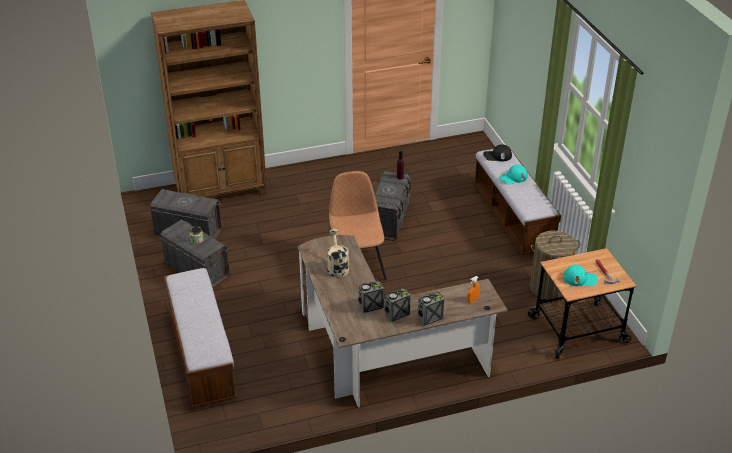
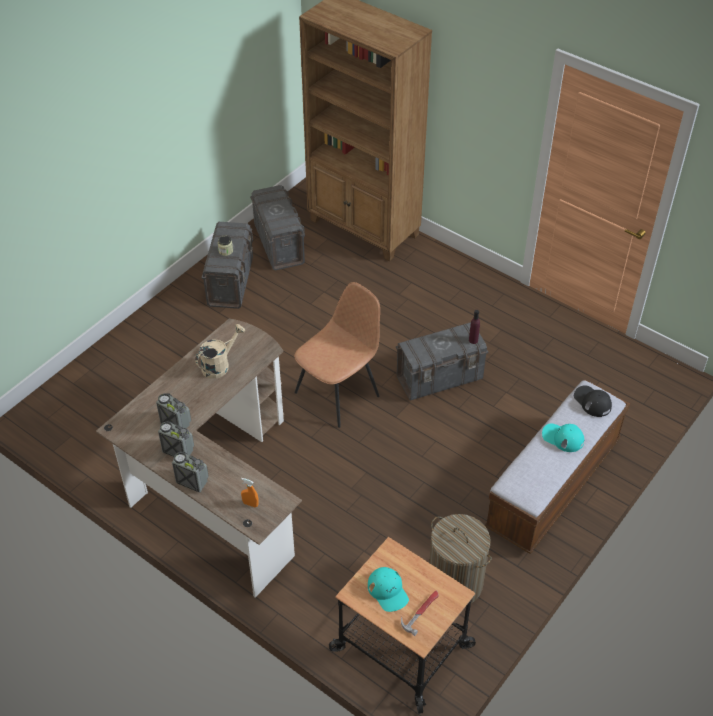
camera: 55 degrees right, 10 degrees up
(201, 355) = (118, 353): bench -> none

